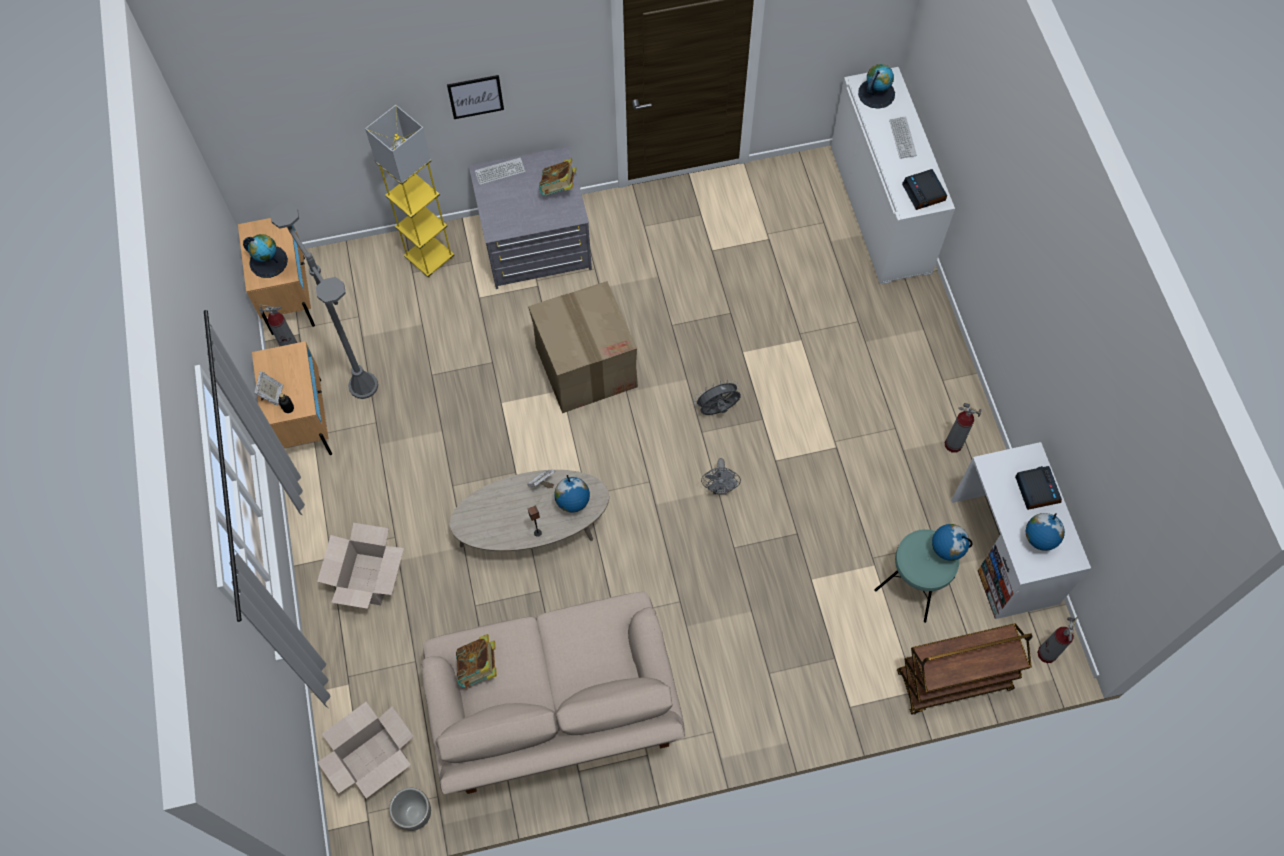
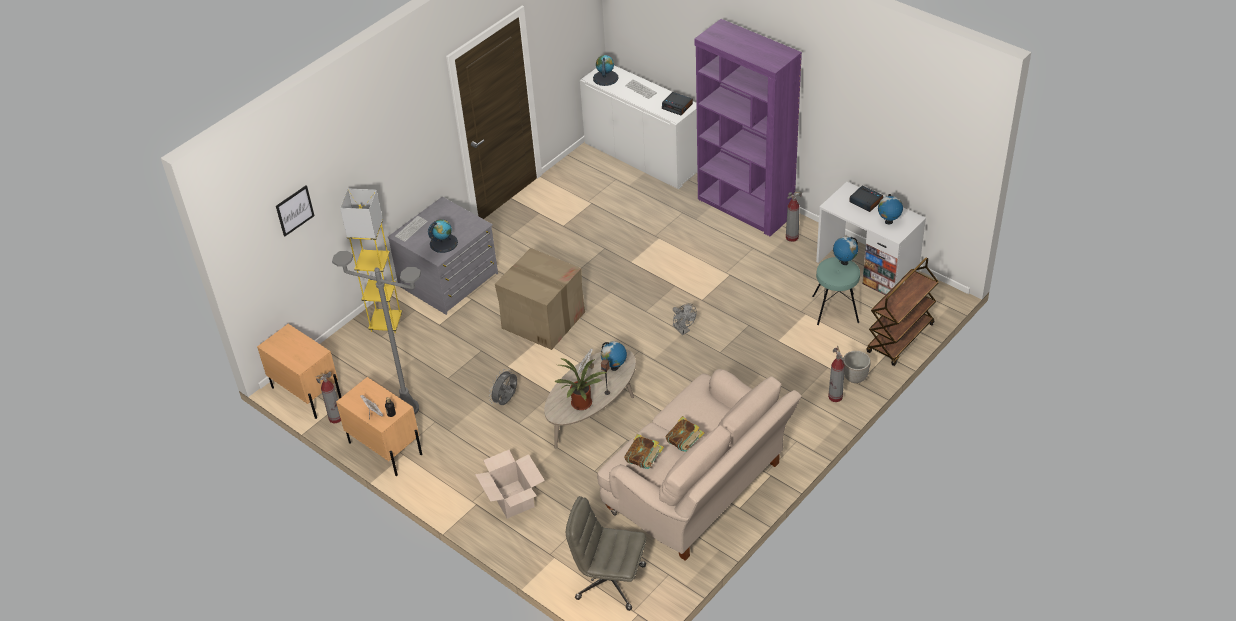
camera: 35 degrees left, 20 degrees down
(268, 261) = (299, 352): globe -> globe (443, 243)
(374, 758) = (609, 582): cardboard box -> grey office chair
(414, 814) = (663, 592): planter -> planter (855, 378)
(475, 96) = (385, 171): picture -> picture (294, 210)
(497, 529) = (581, 405): none -> potted plant
(558, 188) = (457, 218): book -> book (685, 444)
(717, 410) = (644, 296): grey fan -> grey fan (506, 401)
(936, 363) = (745, 207): none -> purple bookcase
(1047, 654) = (934, 298): fire extinguisher -> fire extinguisher (835, 397)

